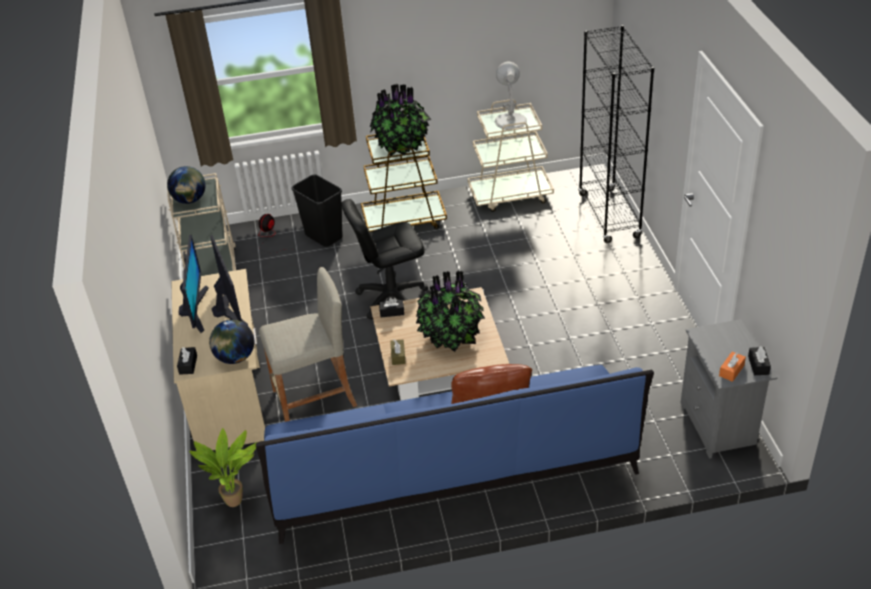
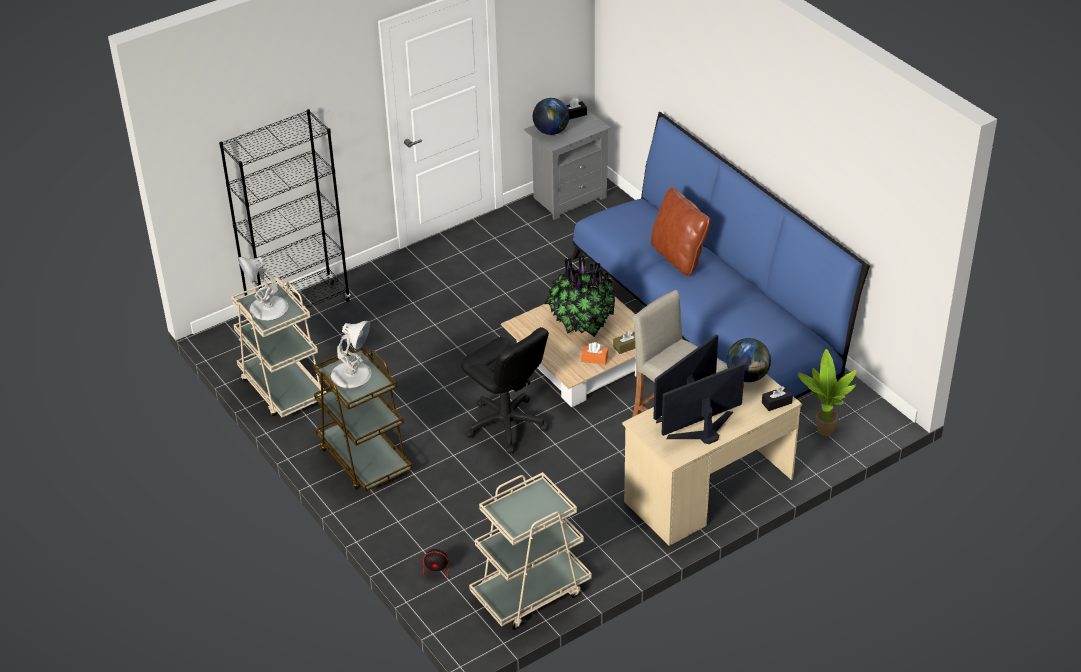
camera: 115 degrees left, 0 degrees up
(190, 200) = (536, 511): globe -> globe (551, 131)
(324, 236) = (422, 517): black trash can -> none
(392, 312) = (569, 370): black tissue box -> none
(402, 146) = (352, 375): potted plant -> white table lamp
(731, 370) = (588, 124): orange tissue box -> orange tissue box (594, 359)

